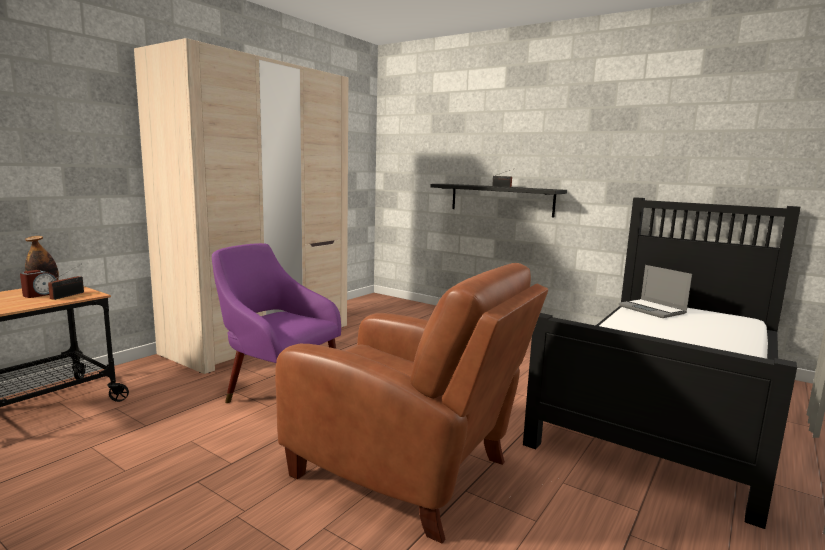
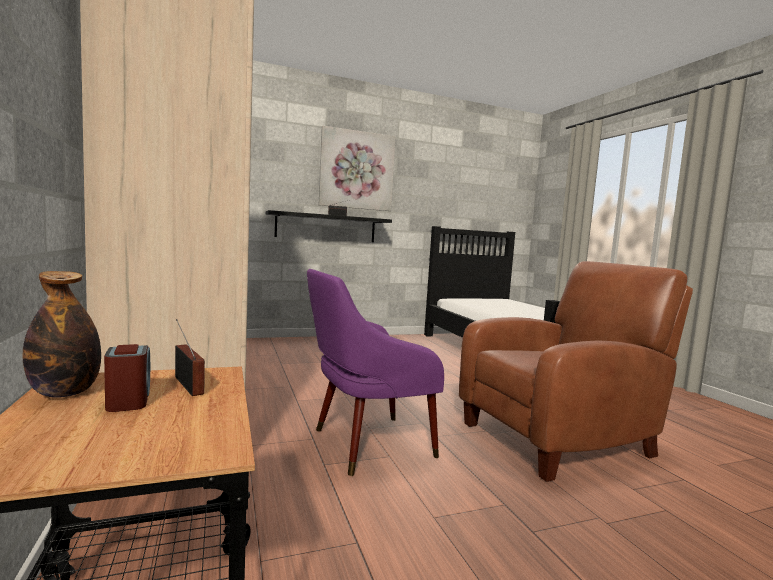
camera: 55 degrees left, 5 degrees down
(537, 131) = (357, 170): none -> picture
(653, 310) = (474, 301): laptop -> none

